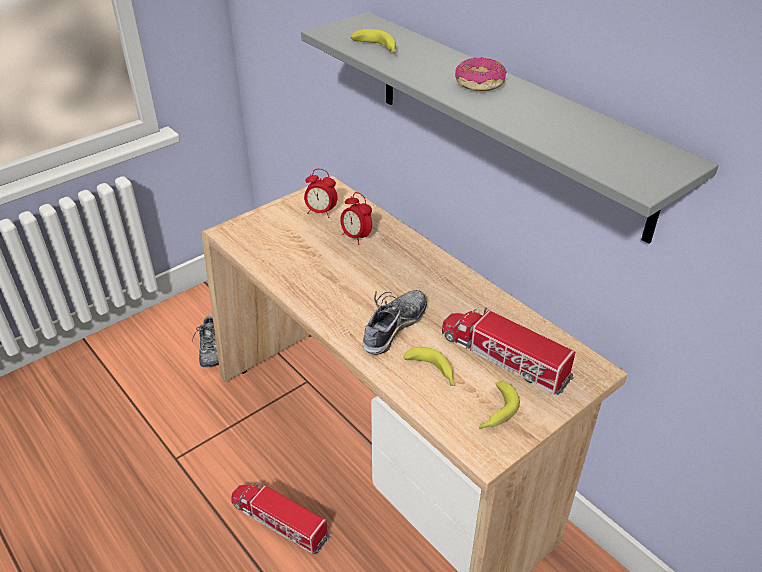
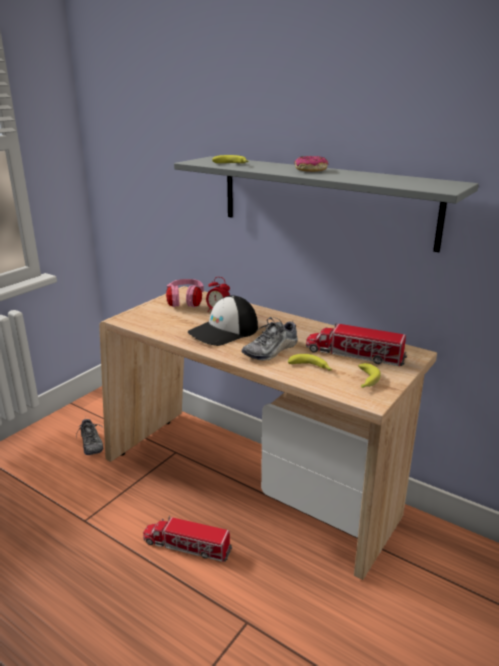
camera: 15 degrees left, 15 degrees down
(321, 212) = (185, 303): alarm clock -> pink headphones
(348, 278) = (224, 331): none -> cap
(393, 327) = (271, 350): shoe -> shoe turned 150 degrees counterclockwise

